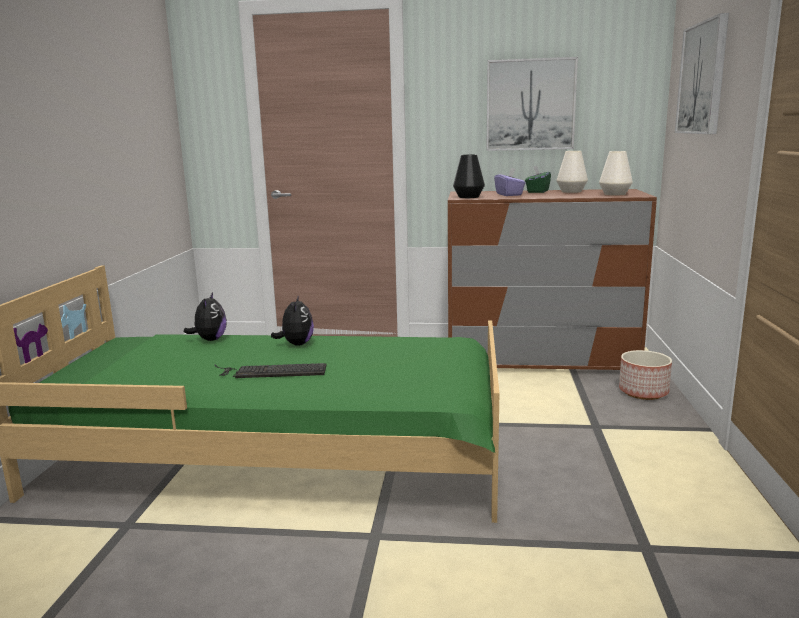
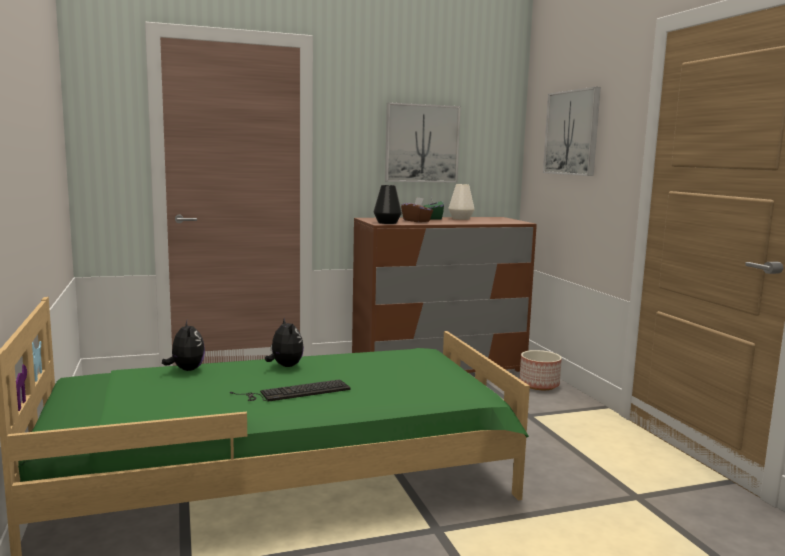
camera: 25 degrees left, 5 degrees down
(509, 194) = (416, 221): purple tissue box -> brown tissue box
(615, 194) = (501, 221): white vase -> none

